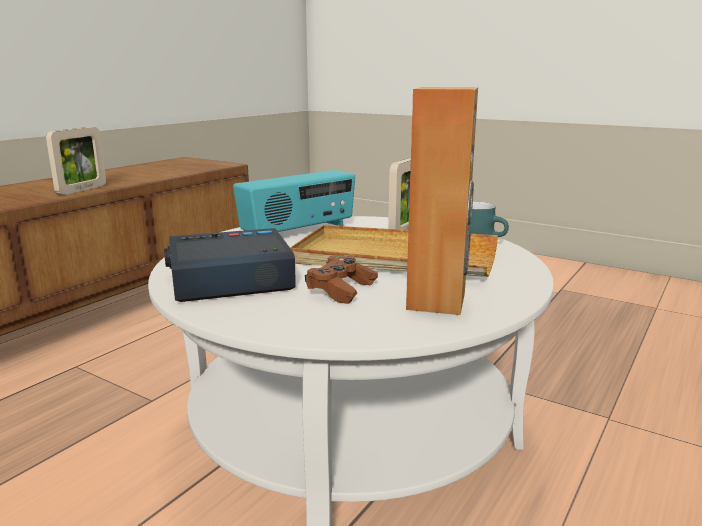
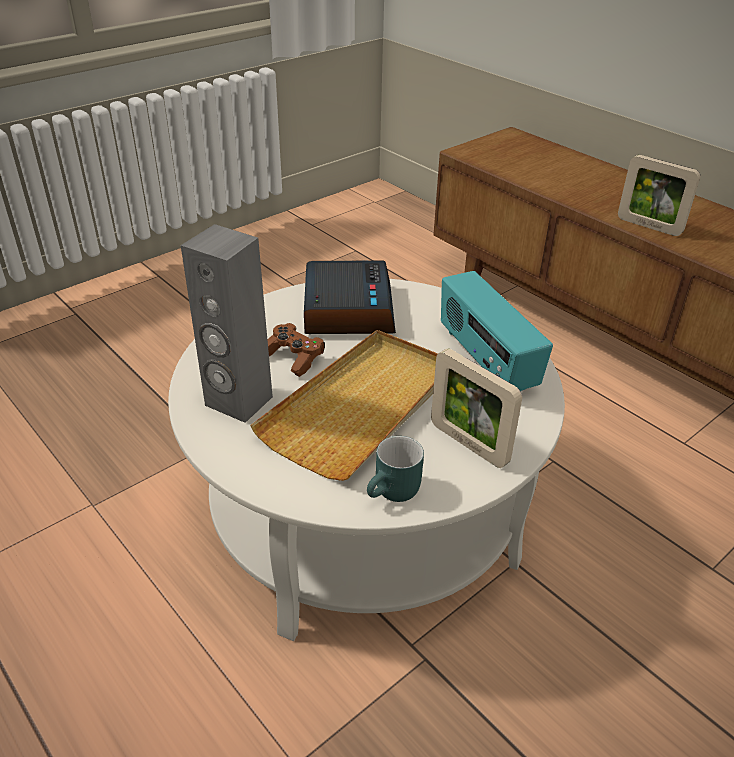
camera: 105 degrees right, 20 degrees up
(437, 301) = (238, 401): brown speaker -> grey speaker

